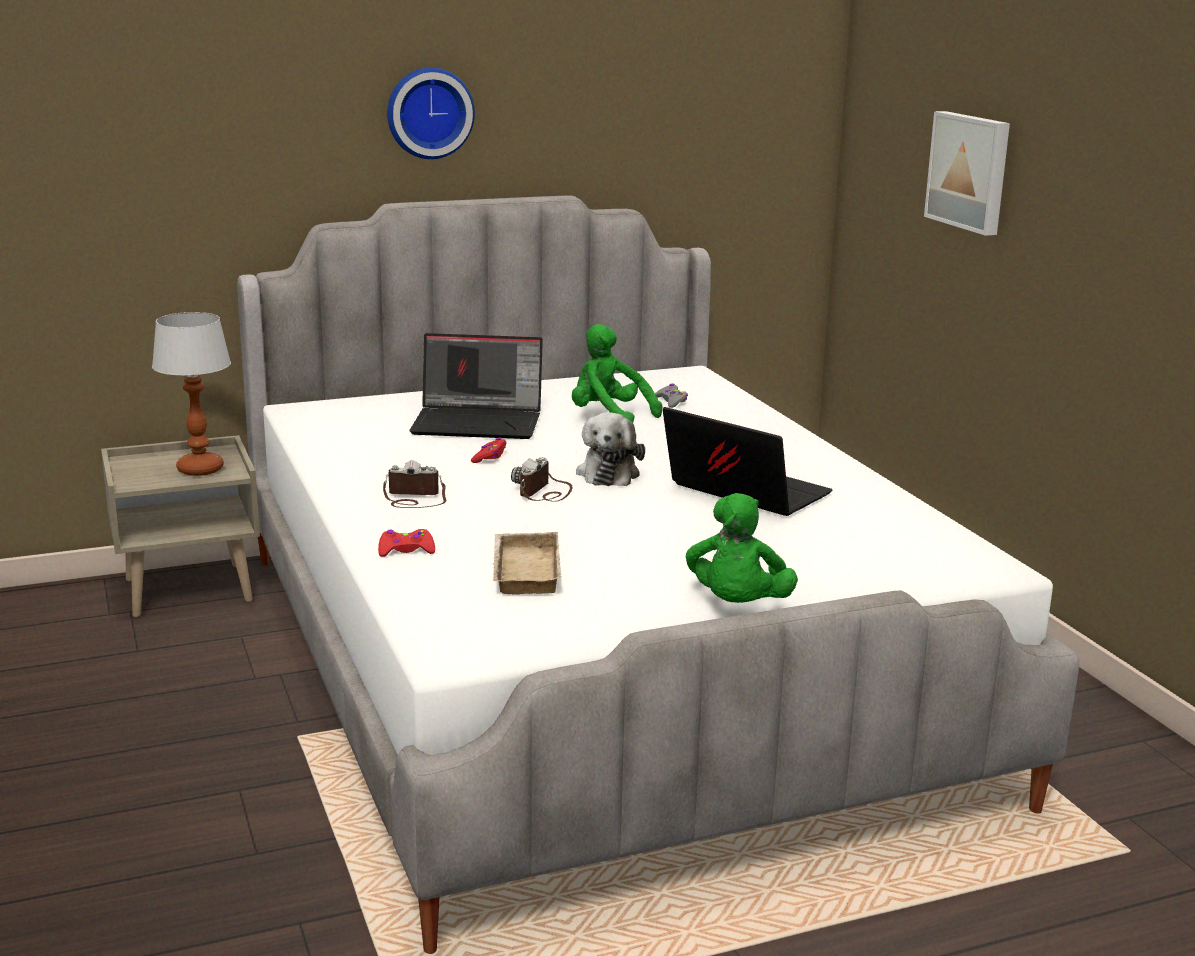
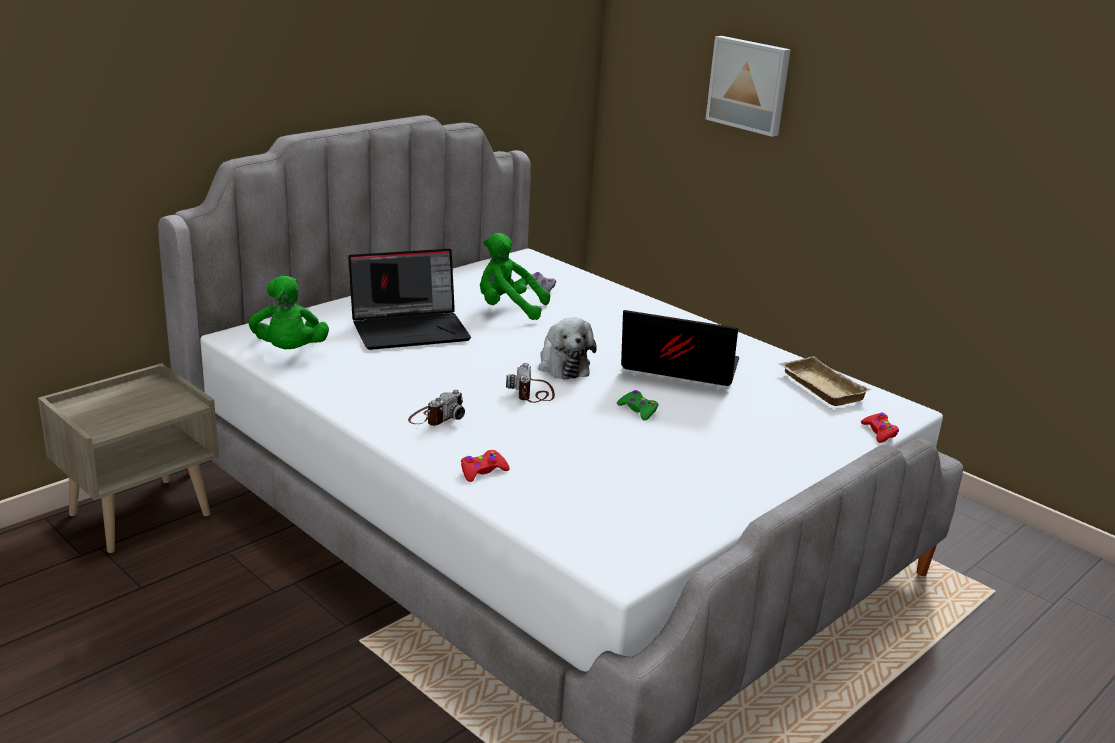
camera: 25 degrees left, 5 degrees up
(199, 469) = (152, 405): table lamp -> none
(414, 499) = (436, 417): camera -> camera turned 150 degrees clockwise
(429, 112) = (310, 49): wall clock -> none
(489, 457) = (454, 363): red game controller -> red game controller (879, 432)
(523, 570) = (592, 473): beige tray -> beige tray (819, 387)
(646, 523) = (638, 410): none -> green game controller
(737, 606) = (775, 476): green plush toy -> green plush toy (289, 352)

